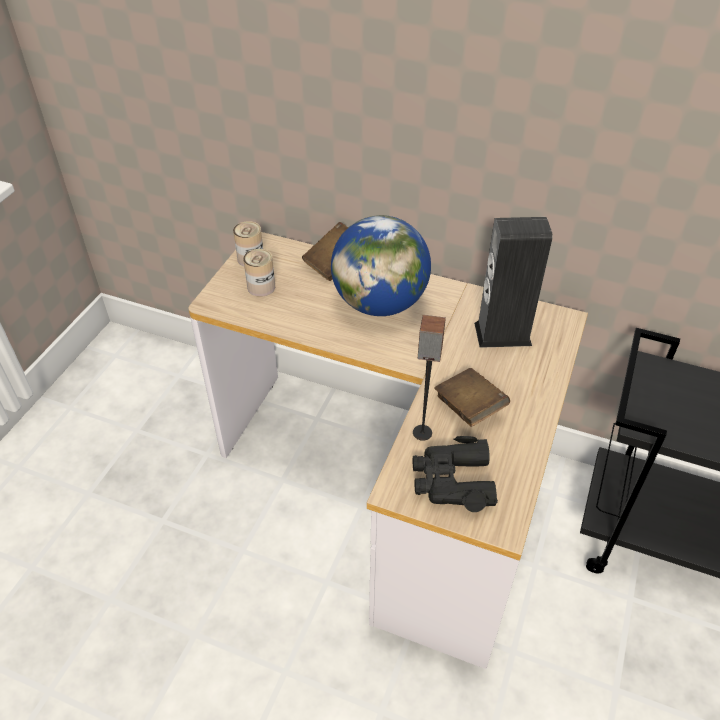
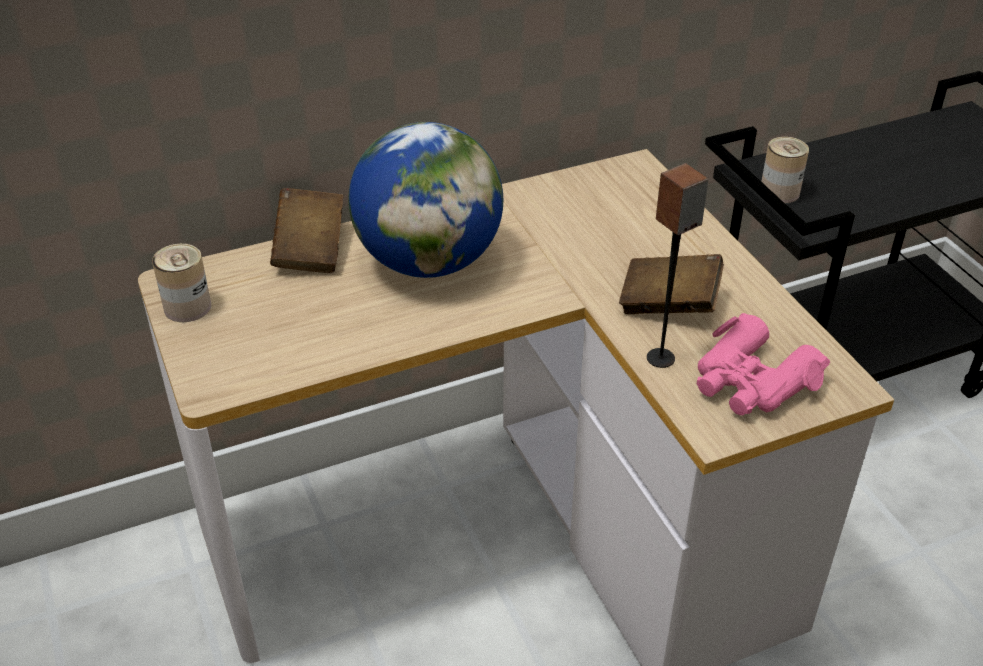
camera: 45 degrees left, 5 degrees down
(261, 287) = (253, 330): can -> can (779, 192)
(452, 481) = (751, 381): black binoculars -> pink binoculars
(502, 334) = (600, 215): speaker -> none

